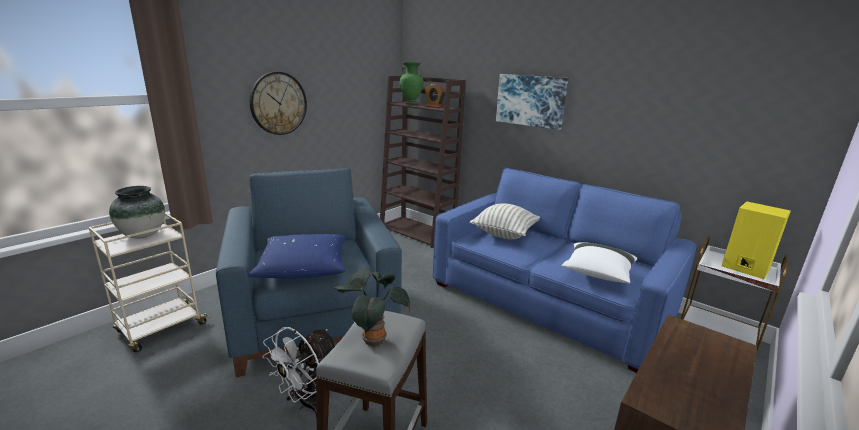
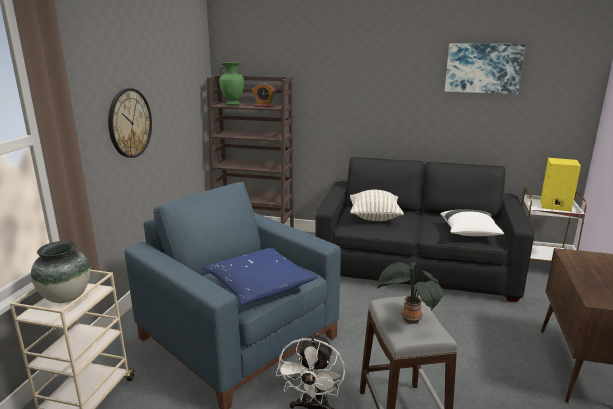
camera: 25 degrees left, 0 degrees up
(530, 100) = (363, 93): picture -> picture (483, 68)
(549, 299) = (415, 266): blue sofa -> black sofa

